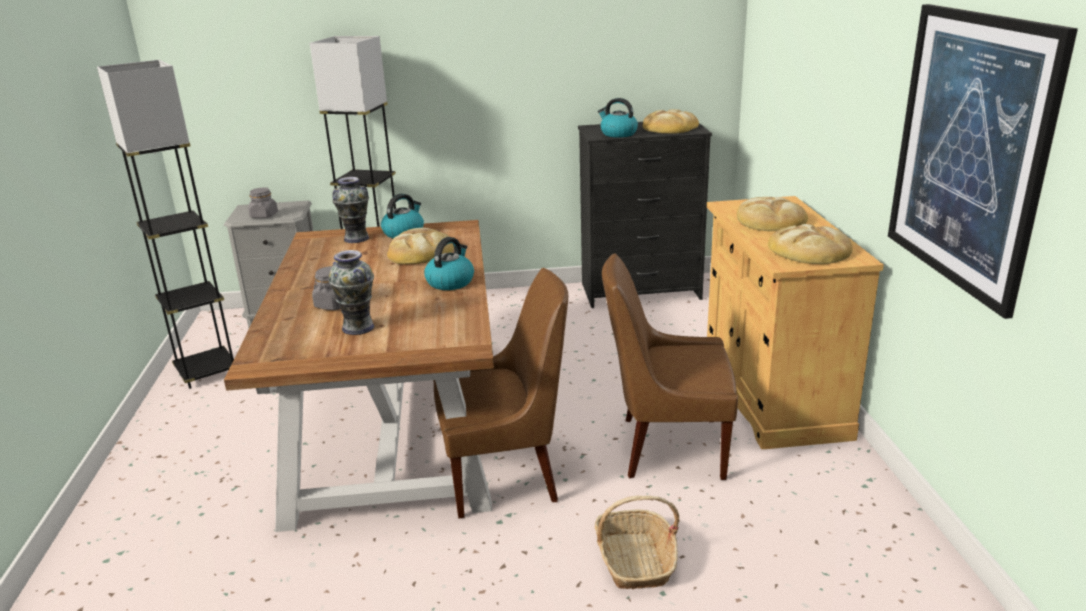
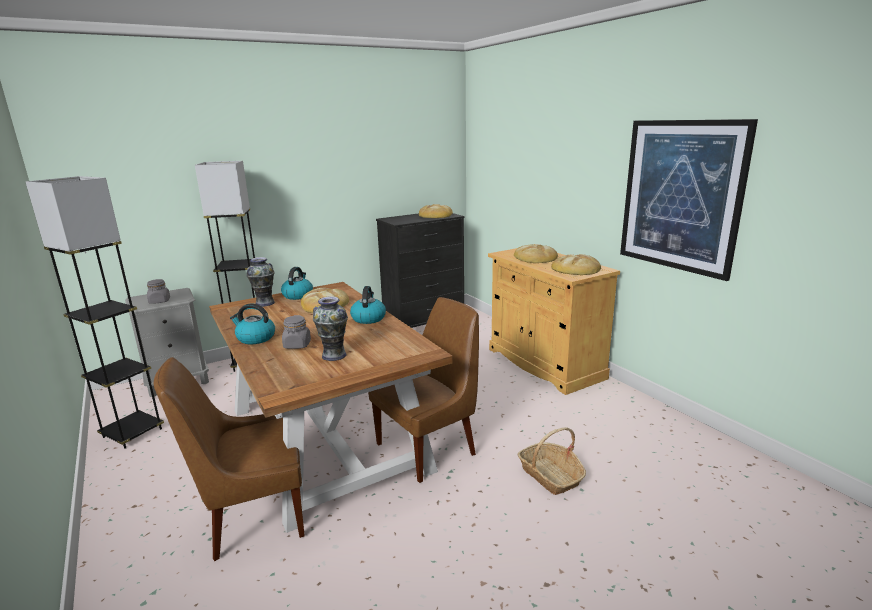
camera: 25 degrees left, 5 degrees down
(618, 134) = (408, 220): kettle -> kettle (255, 338)
(667, 447) = (513, 406): brown chair -> brown chair (252, 517)

